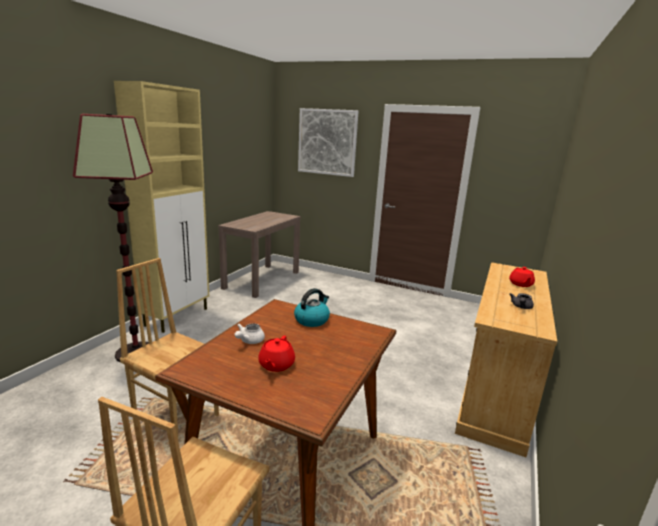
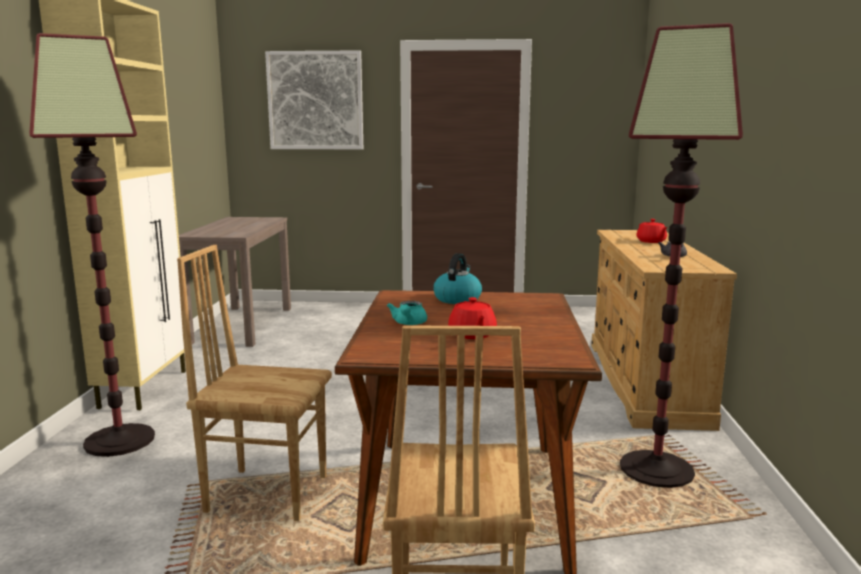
camera: 20 degrees left, 5 degrees down
(249, 341) = (408, 324): white teapot -> turquoise teapot
(445, 482) = (655, 470): none -> floor lamp

